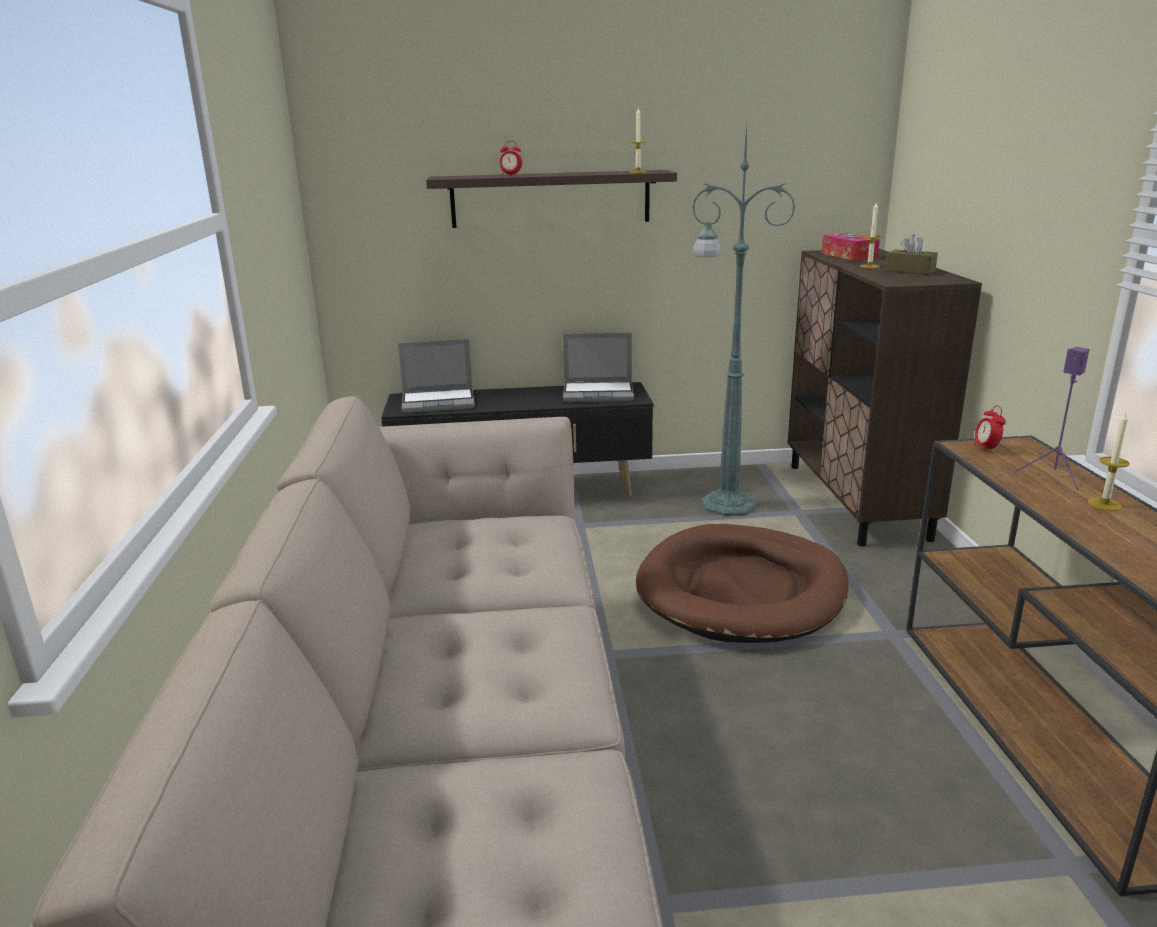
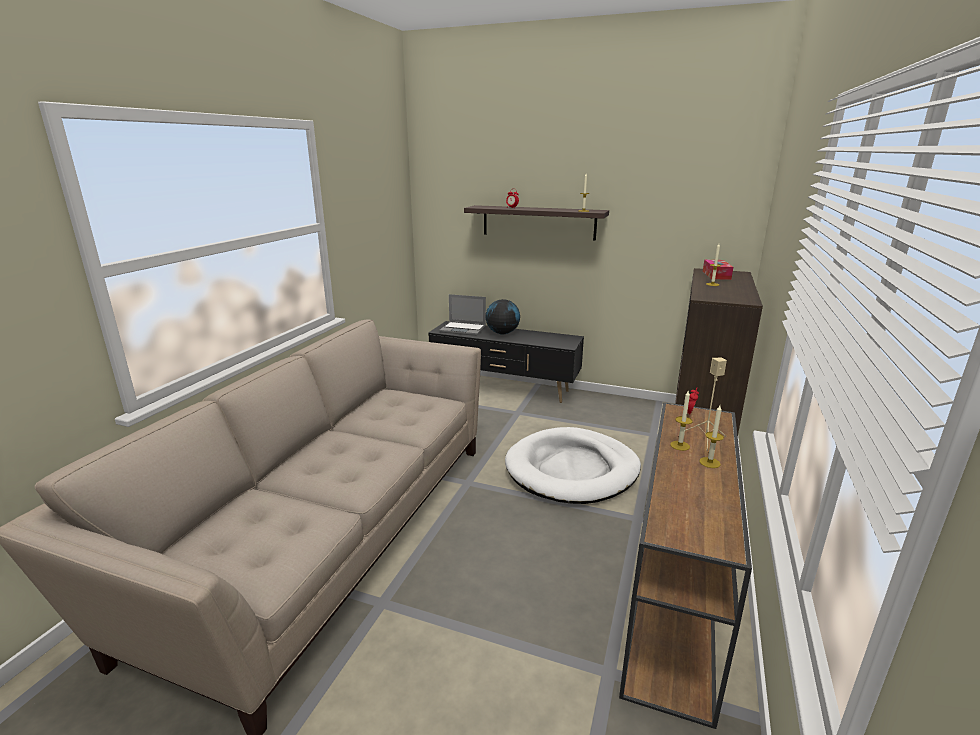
camera: 25 degrees right, 0 degrees up
(511, 397) = (502, 333): none -> globe
(599, 393) = (551, 339): laptop -> none
(725, 504) = (612, 420): green floor lamp -> none
(741, 590) = (572, 470): brown dog bed -> white dog bed
(910, 271) = (732, 291): brown tissue box -> none
(1040, 492) = (680, 445): none -> candle
(1054, 476) = (705, 439): purple speaker -> beige speaker

